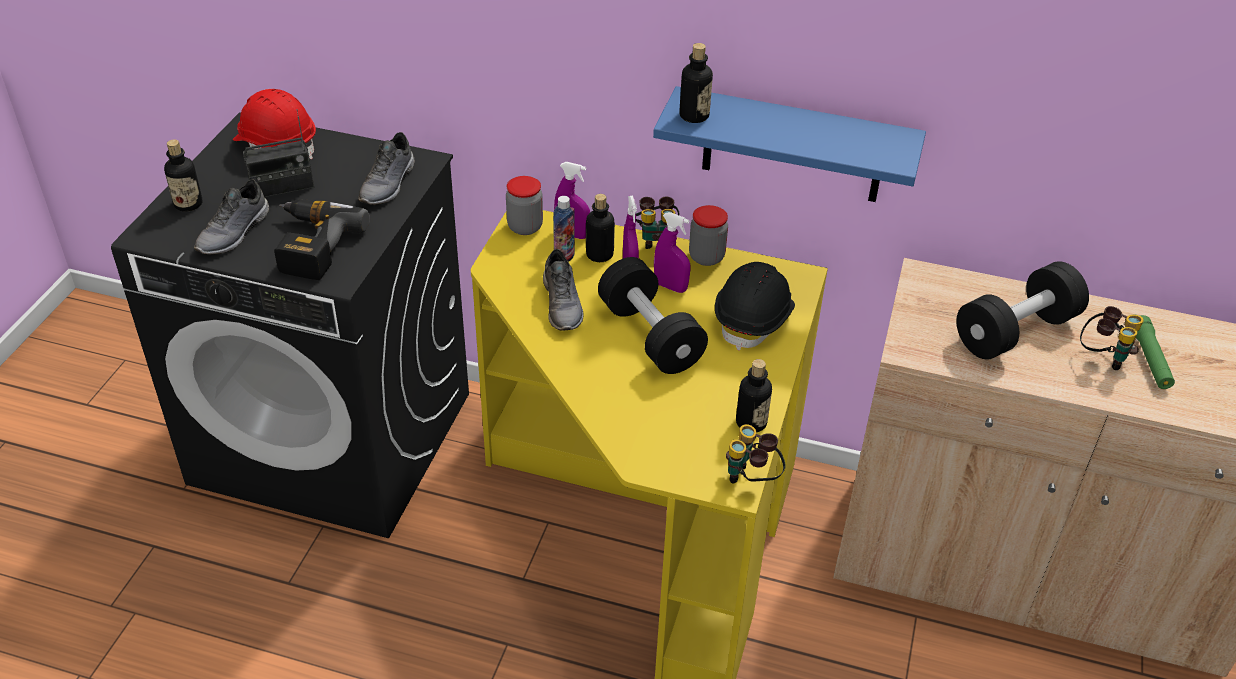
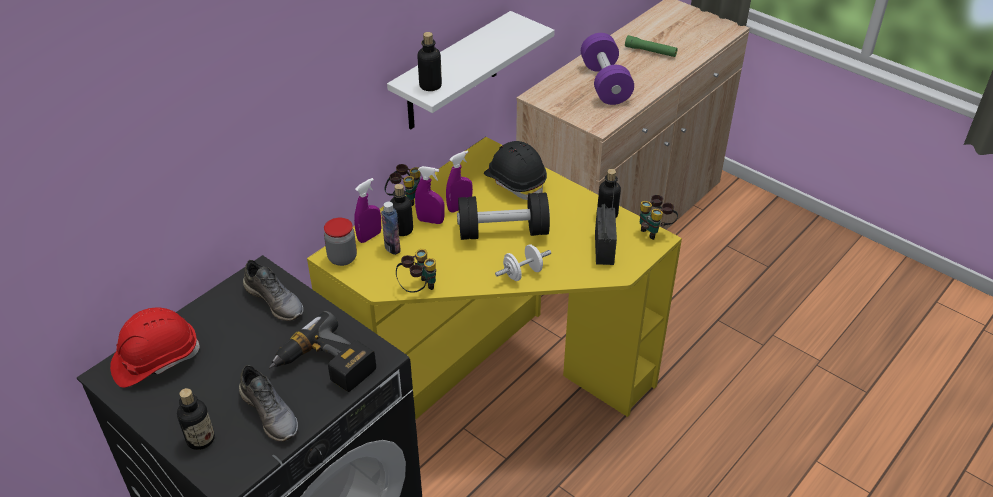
camera: 65 degrees left, 0 degrees up
(282, 187) = (226, 368): radio -> radio (604, 248)
(563, 304) = (444, 263): grey shoe -> none
(585, 374) = (522, 273): none -> white dumbbell
(706, 257) = (440, 182): jar -> none
(793, 146) = (452, 73): blue shelf -> white shelf
(1016, 331) = (605, 83): black dumbbell -> purple dumbbell
(1103, 357) = (641, 64): binoculars -> binoculars (418, 288)

